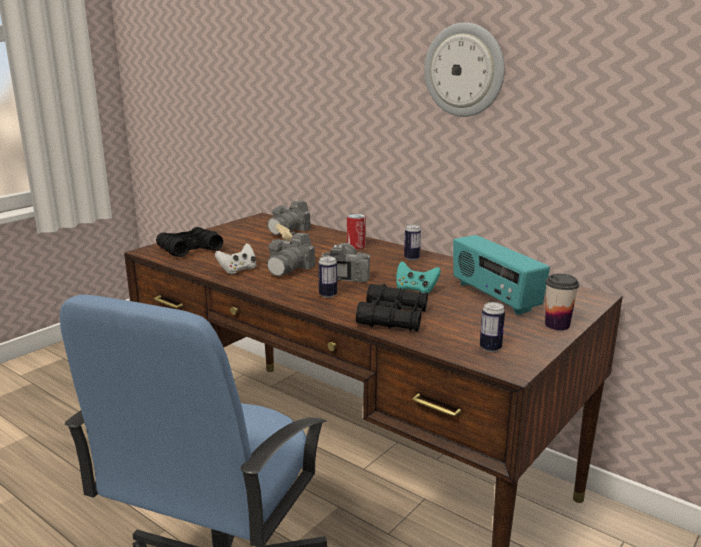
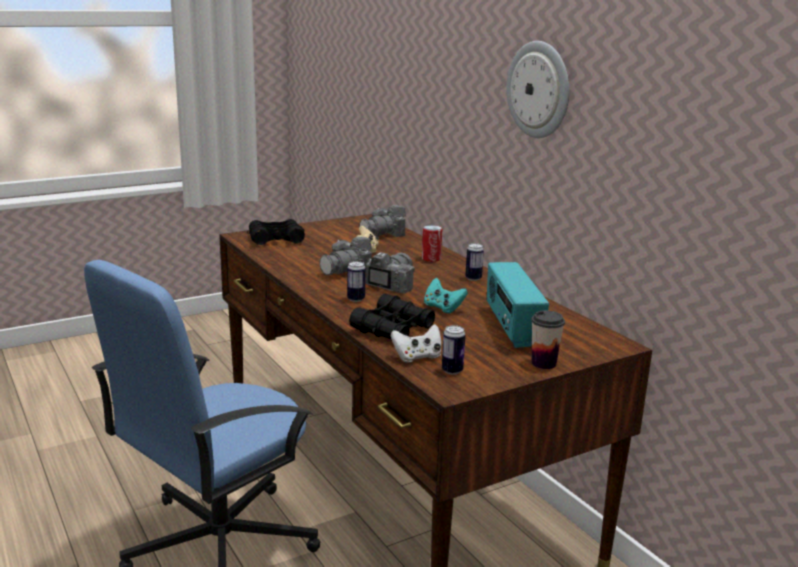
camera: 20 degrees right, 0 degrees up
(238, 270) = (299, 264): white game controller -> white game controller (417, 357)

